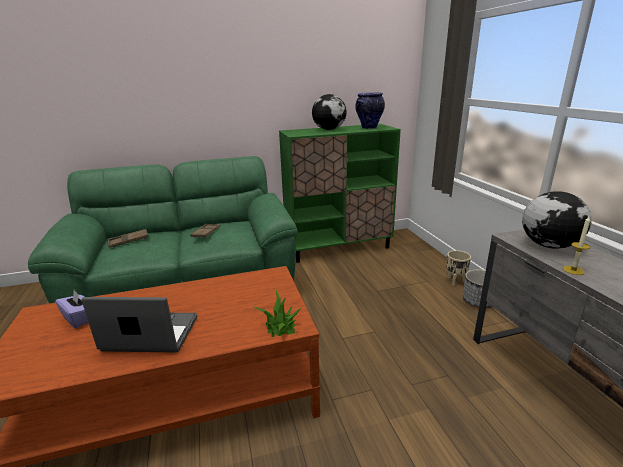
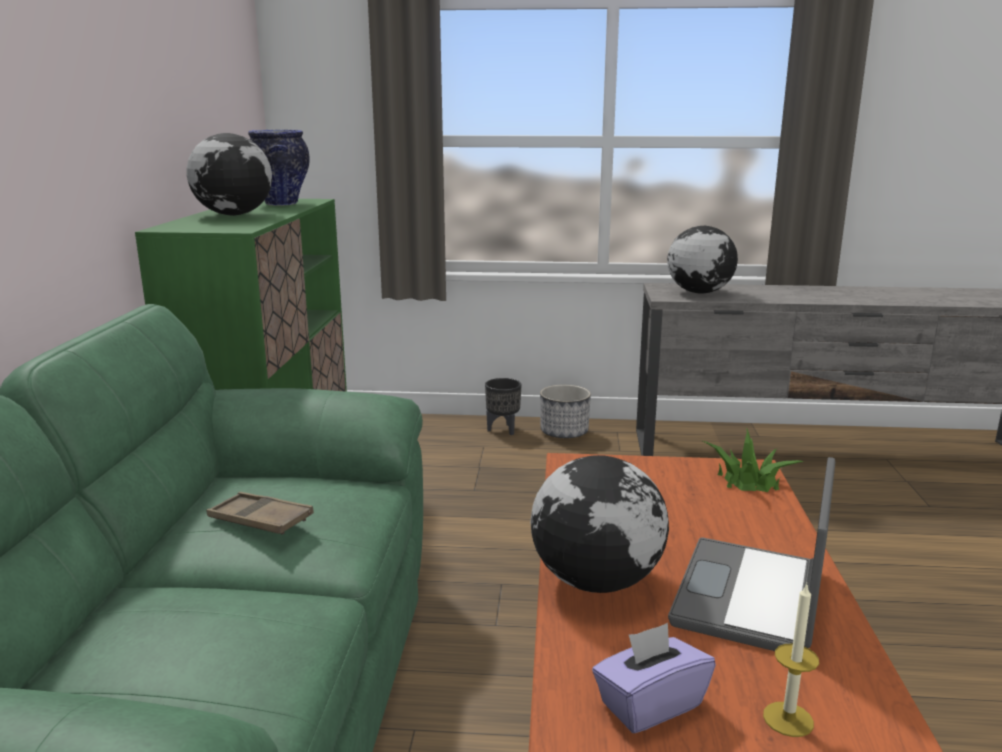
camera: 70 degrees left, 5 degrees down
(129, 241) = (132, 658): brown tray -> none
(164, 296) = (597, 581): none -> globe
(455, 281) = (503, 430): beige planter -> black planter
(573, 270) = (761, 299): candle -> candle (788, 719)

